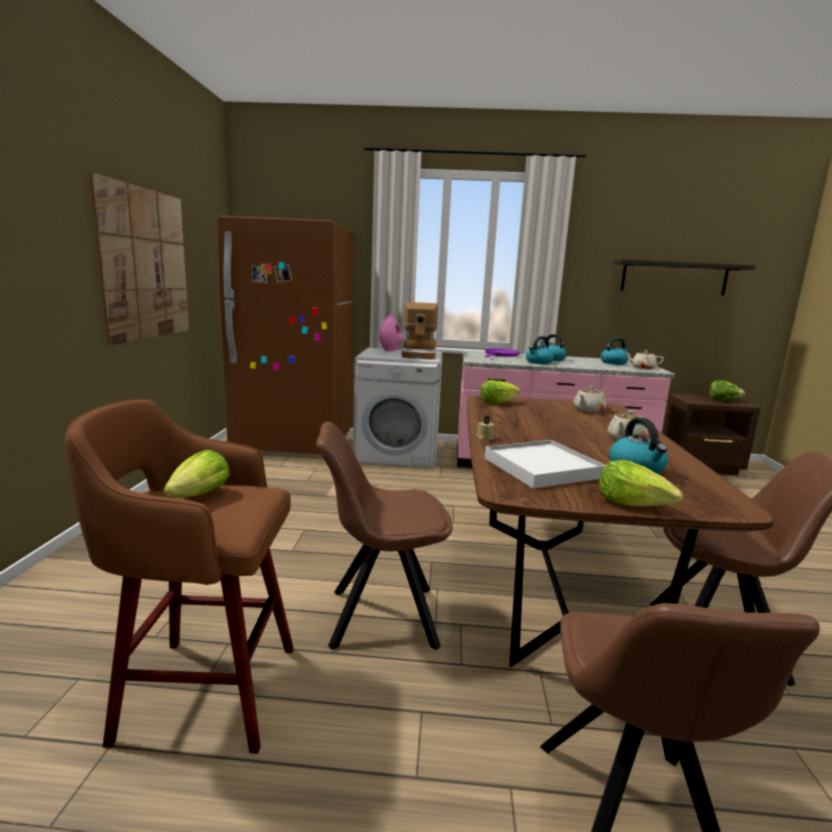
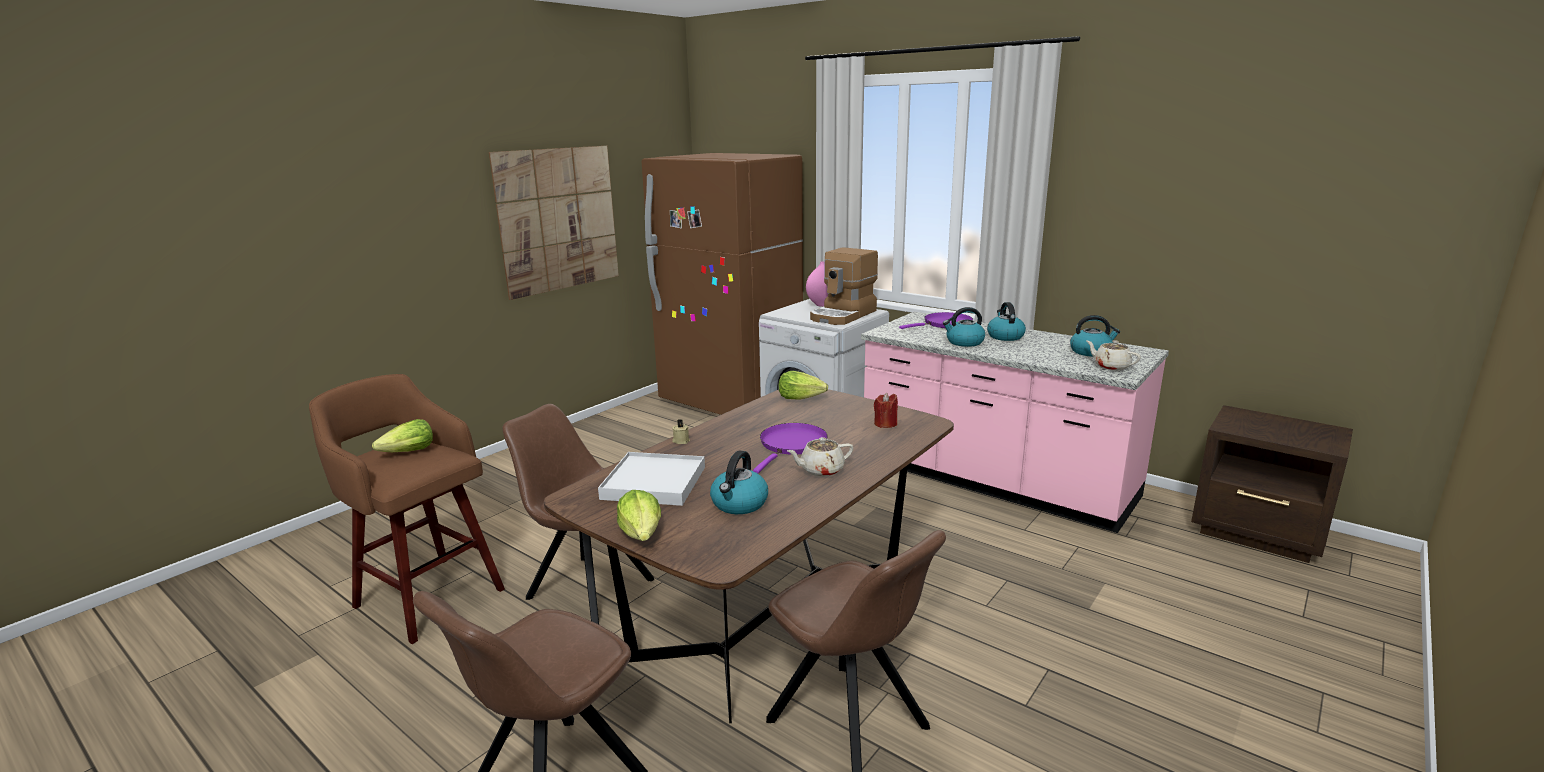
camera: 35 degrees right, 5 degrees up
(568, 429) = (791, 445): none -> purple frying pan
(588, 410) = (885, 424): beige teapot -> red candle
(674, 278) = (1240, 220): shelf -> none
(723, 401) = (1297, 434): lettuce -> none

